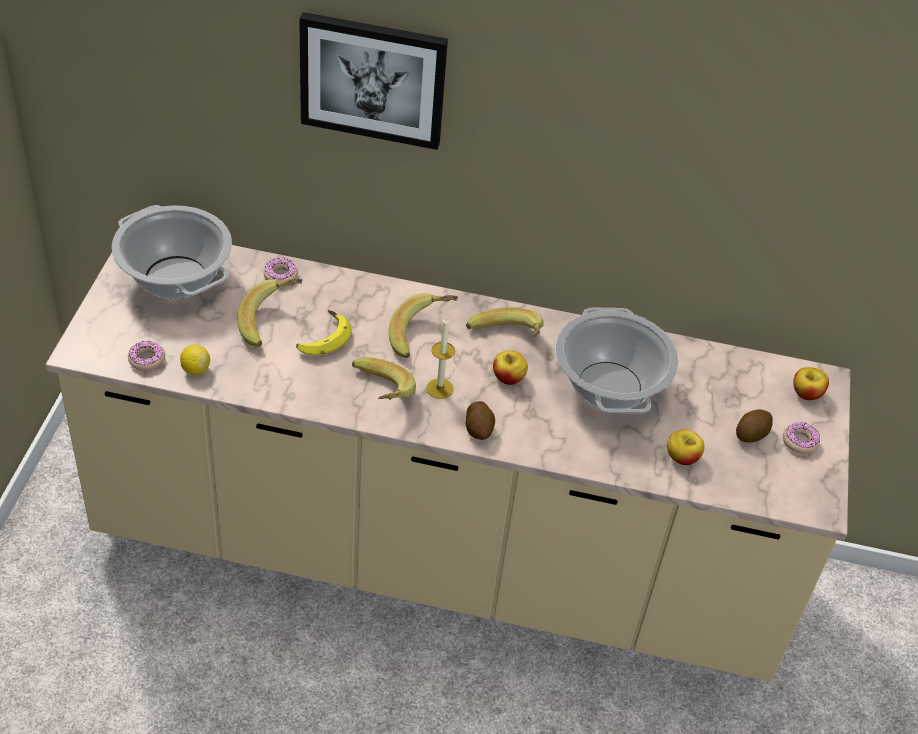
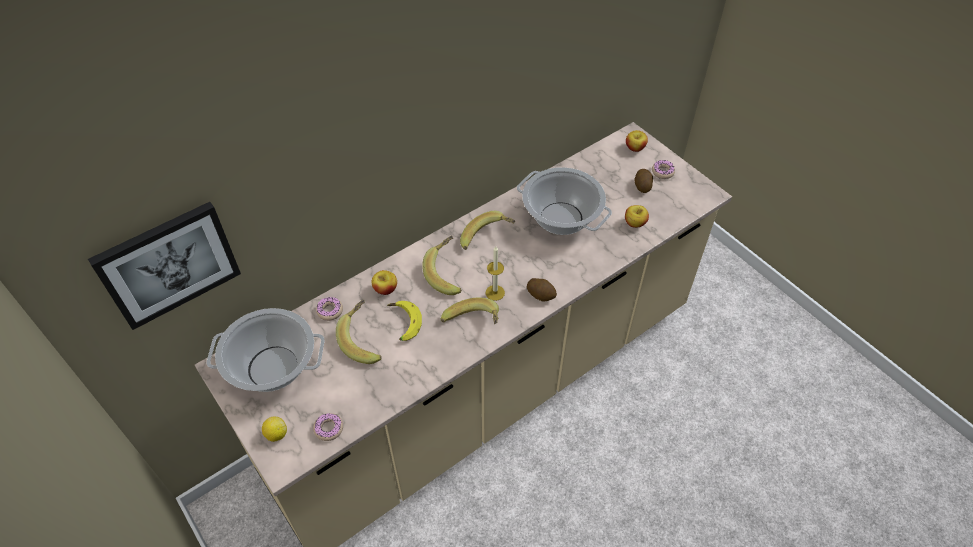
camera: 45 degrees left, 5 degrees up
(195, 369) = (363, 406): lemon -> lemon (276, 434)
(373, 79) = (340, 136): picture -> picture (168, 264)
(508, 378) = (516, 257): apple -> apple (385, 289)

